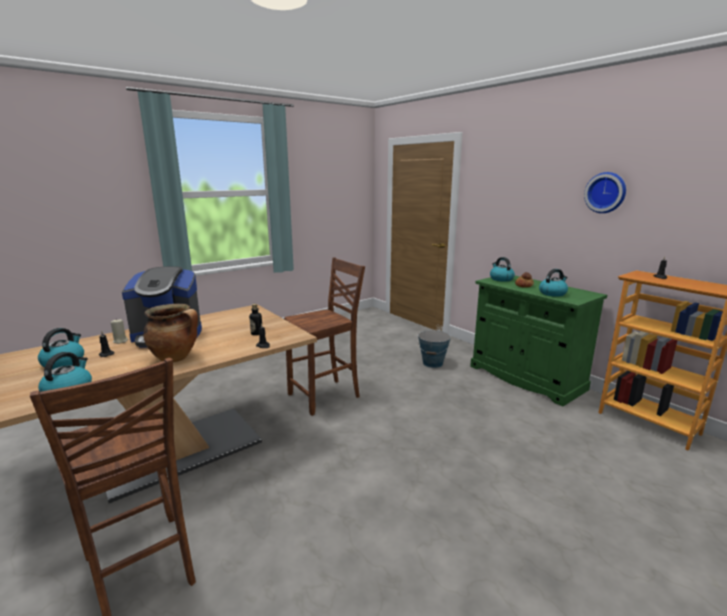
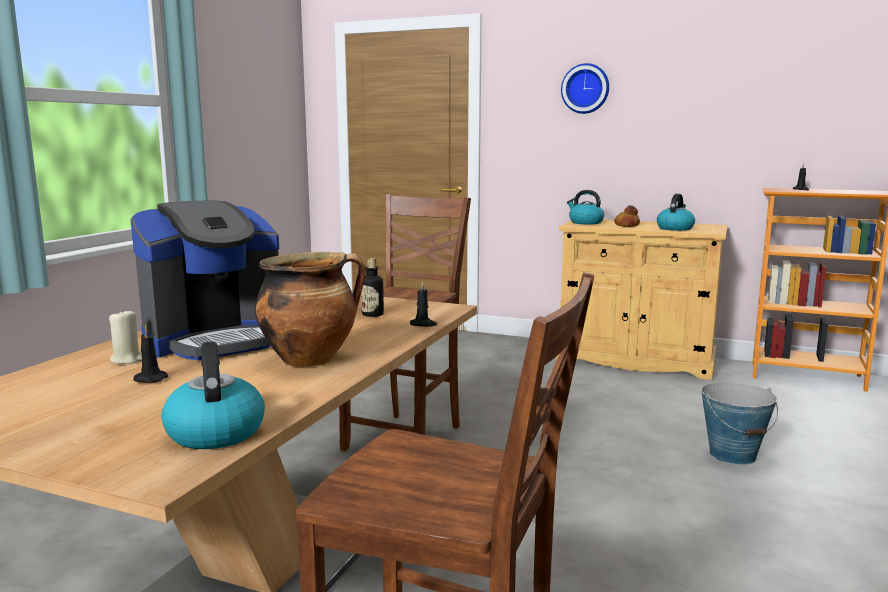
camera: 30 degrees left, 5 degrees down
(64, 362) = (79, 404): kettle -> none
(433, 363) = (504, 367): bucket -> bucket (733, 455)
(526, 377) = (635, 360): green cabinet -> beige cabinet
(606, 192) = (712, 93): wall clock -> wall clock (585, 88)

